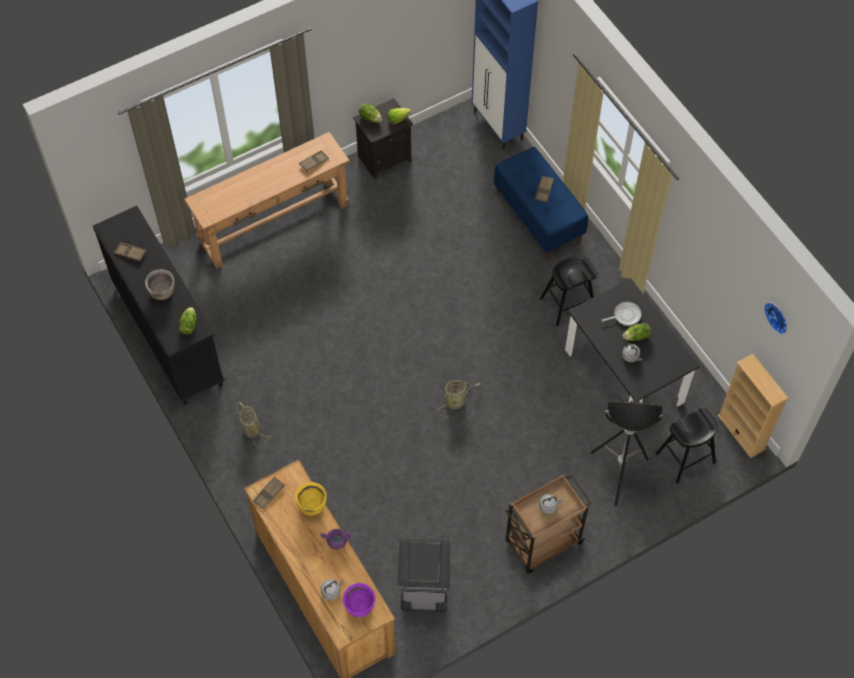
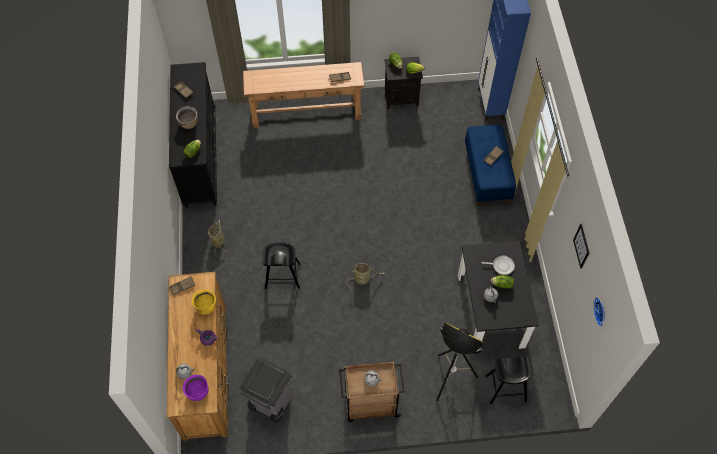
camera: 25 degrees right, 0 degrees up
(567, 304) = (476, 243): black stool -> black stool (282, 276)
(721, 253) = (581, 246): none -> picture
(741, 432) = (557, 387): beige bookcase -> none

